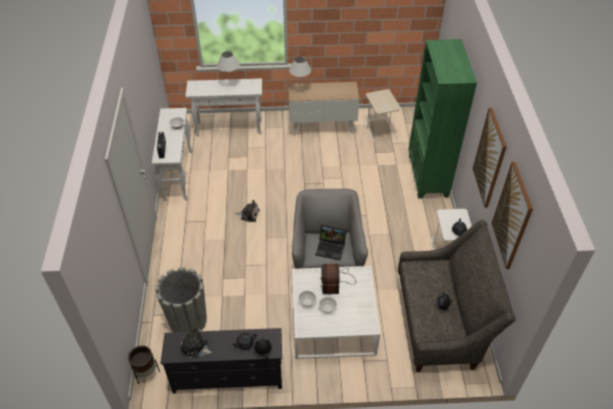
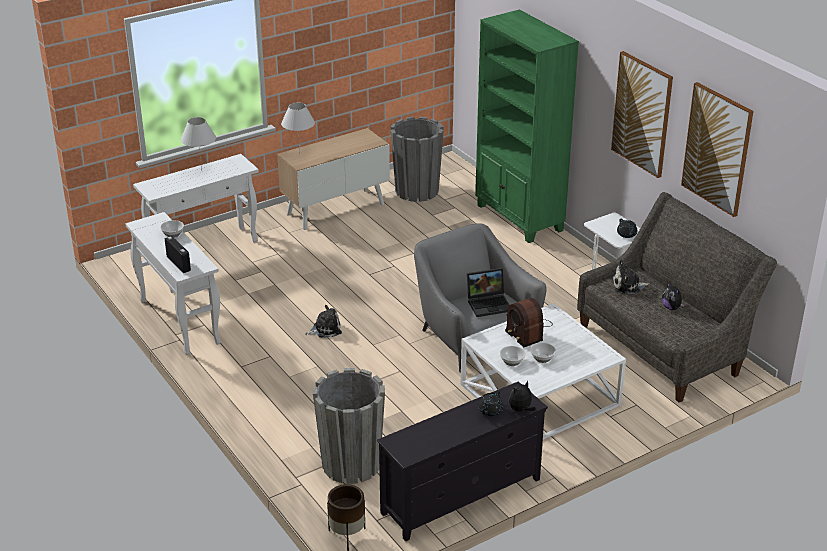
camera: 30 degrees left, 15 degrees down
(195, 347) = (432, 437): plush toy -> plush toy (628, 286)
(380, 130) = (417, 191): beige side table -> grey planter

